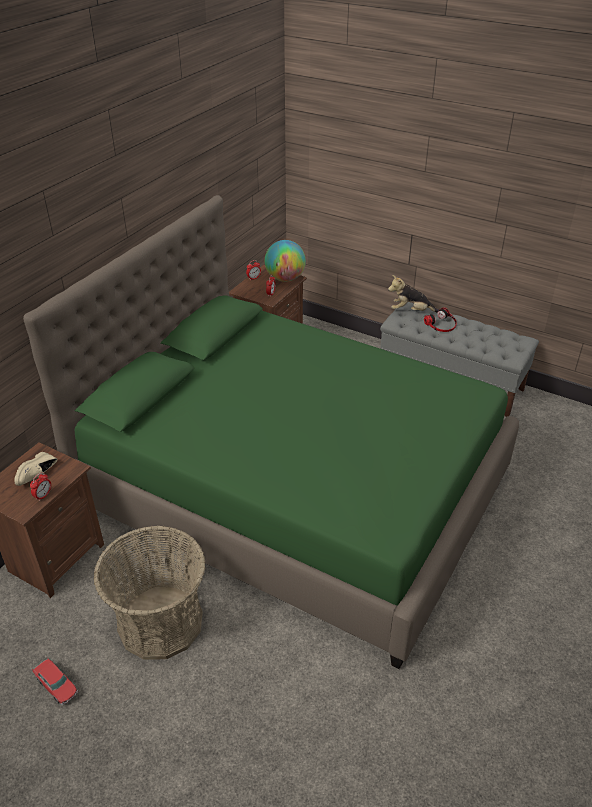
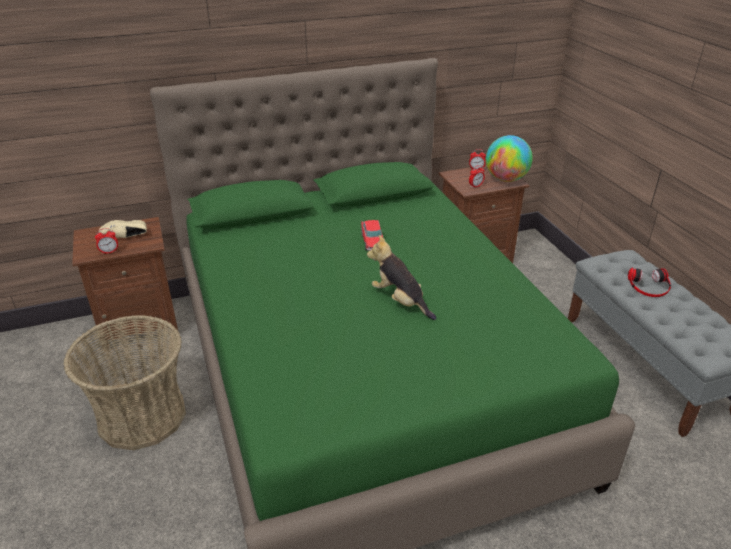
camera: 40 degrees right, 5 degrees down
(57, 685) = (32, 413): toy car -> toy car (372, 242)
(410, 311) = (626, 261): plush toy -> plush toy (400, 301)

